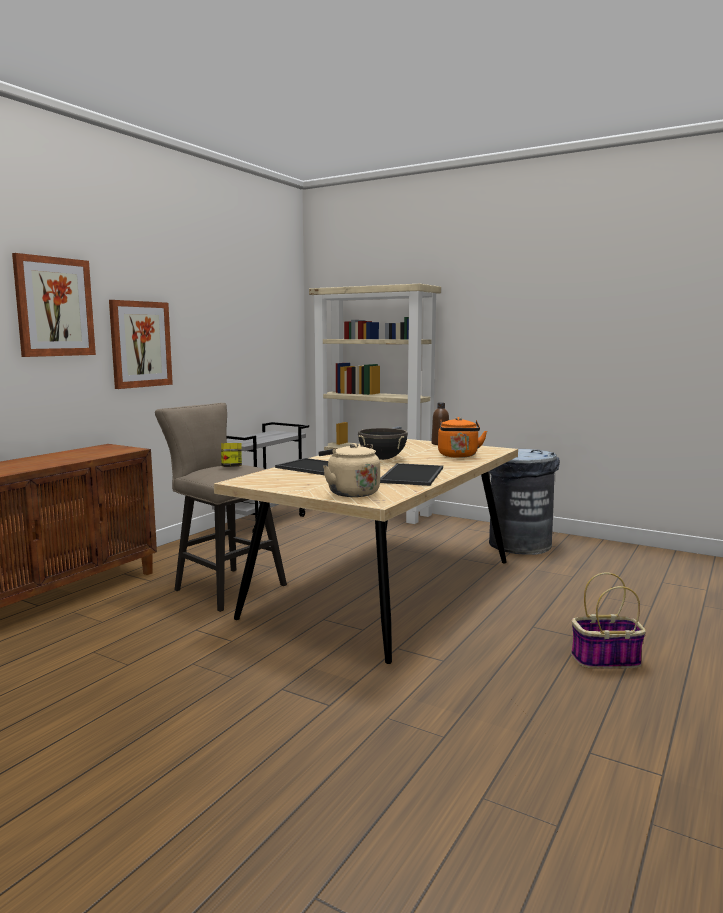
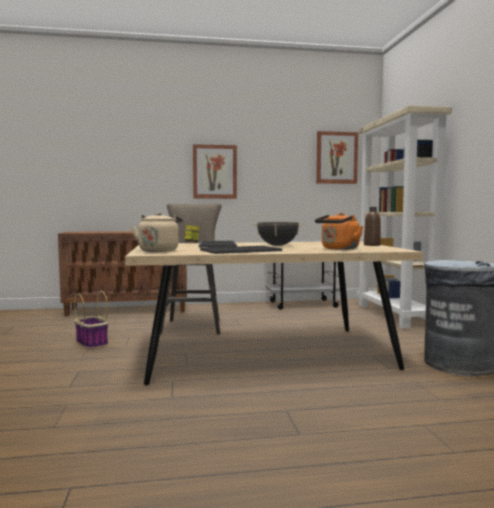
camera: 50 degrees right, 5 degrees down
(54, 307) = (155, 149): picture -> picture (336, 158)
(605, 660) = (266, 456): basket -> basket (91, 343)

